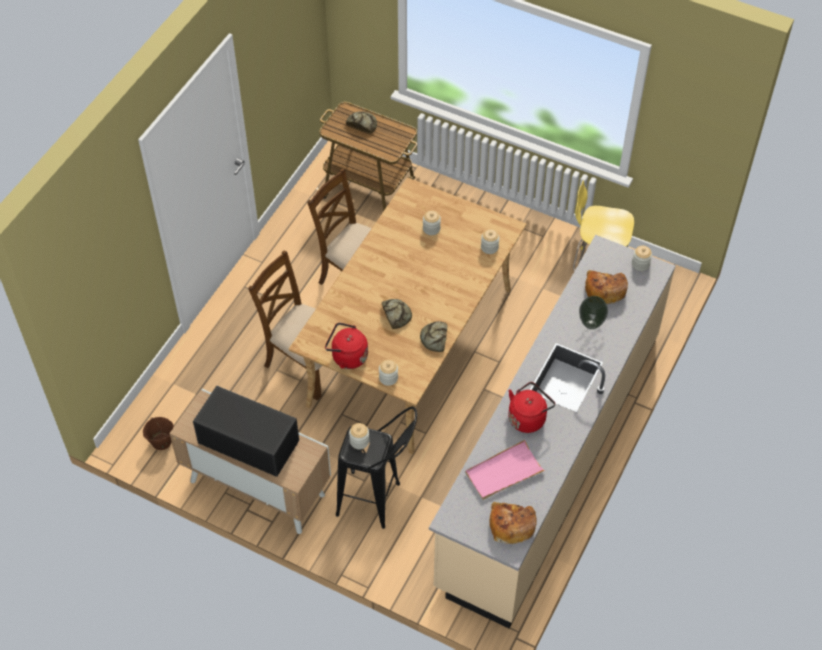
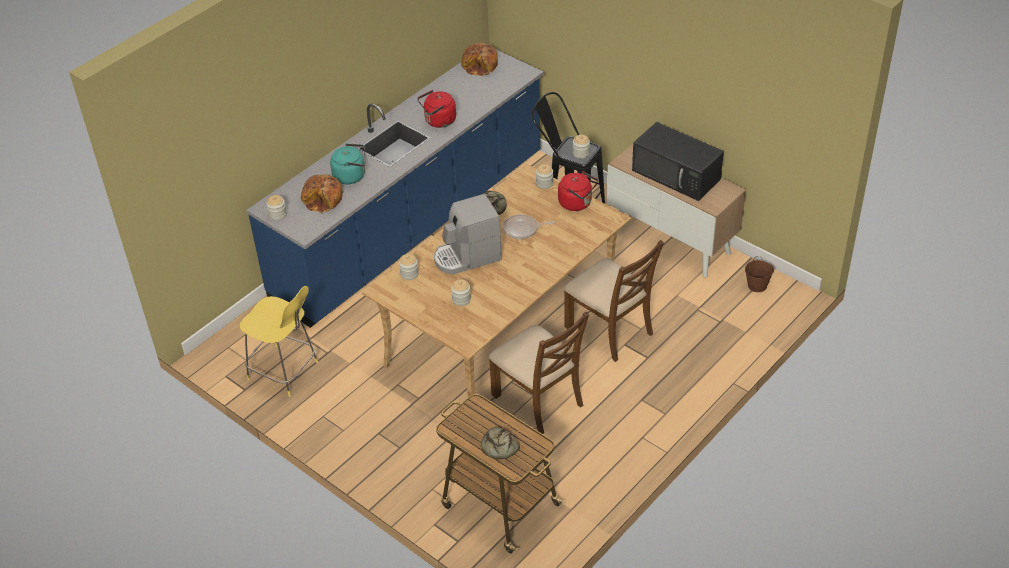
camera: 165 degrees left, 10 degrees down
(396, 314) = (522, 229): bread -> frying pan
(441, 274) = (467, 257): none -> coffee machine
(504, 472) = (473, 93): pink tray -> none
(549, 458) = (412, 227): beige counter -> blue counter
(590, 324) = (351, 176): vase -> turquoise kettle

